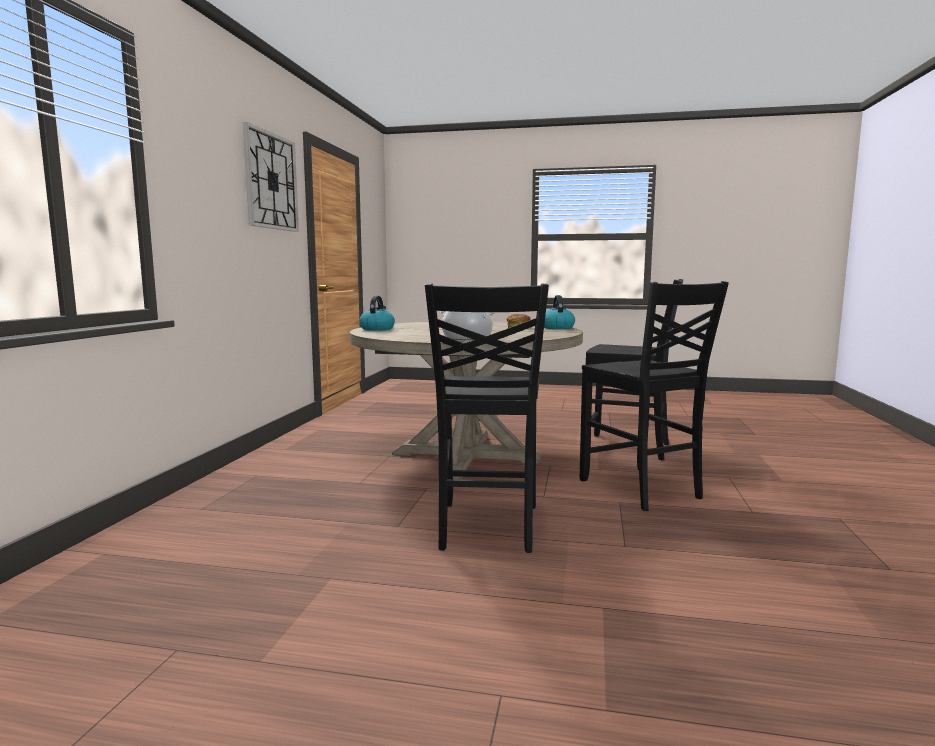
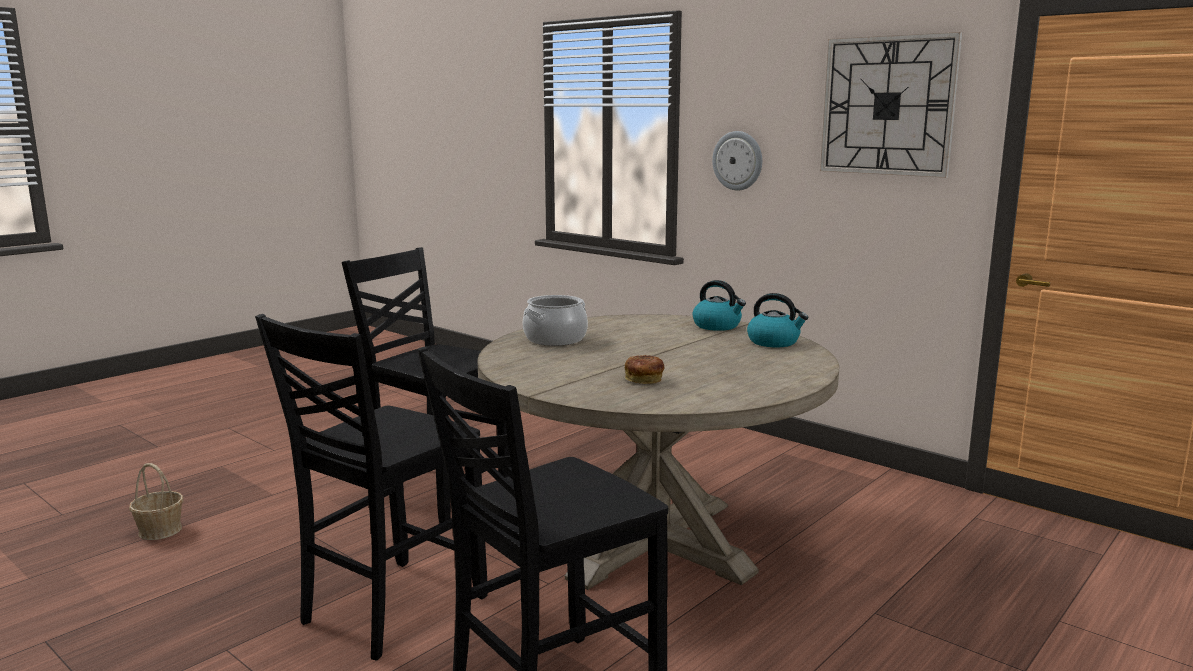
camera: 120 degrees right, 5 degrees up
(199, 213) = (738, 160): none -> wall clock
(557, 328) = (610, 399): kettle -> kettle (774, 342)
(641, 489) = (389, 609): black chair -> black chair turned 60 degrees counterclockwise
(761, 628) = (160, 530): none -> basket

